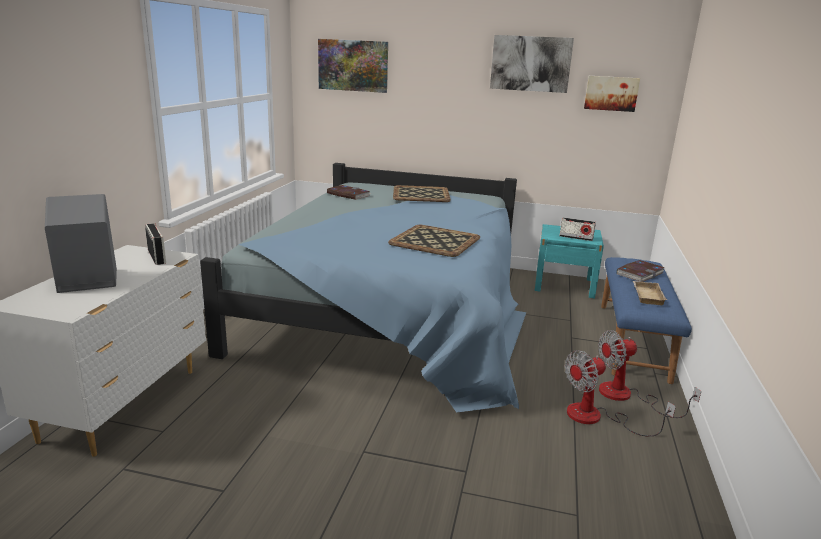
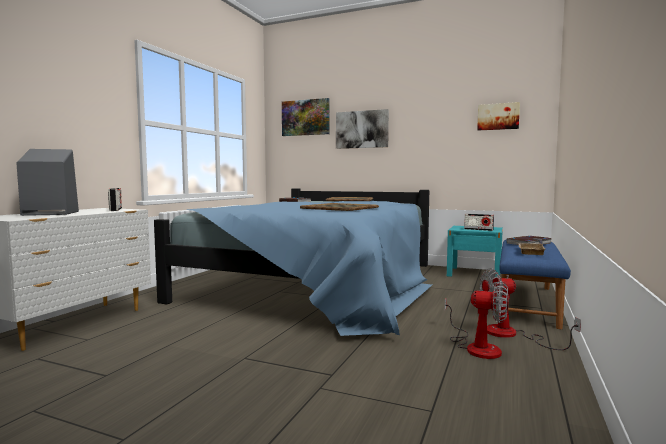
camera: 10 degrees right, 15 degrees down
(530, 63) = (433, 101): picture -> picture (362, 129)
(596, 417) = (477, 347): fan -> fan turned 135 degrees counterclockwise

